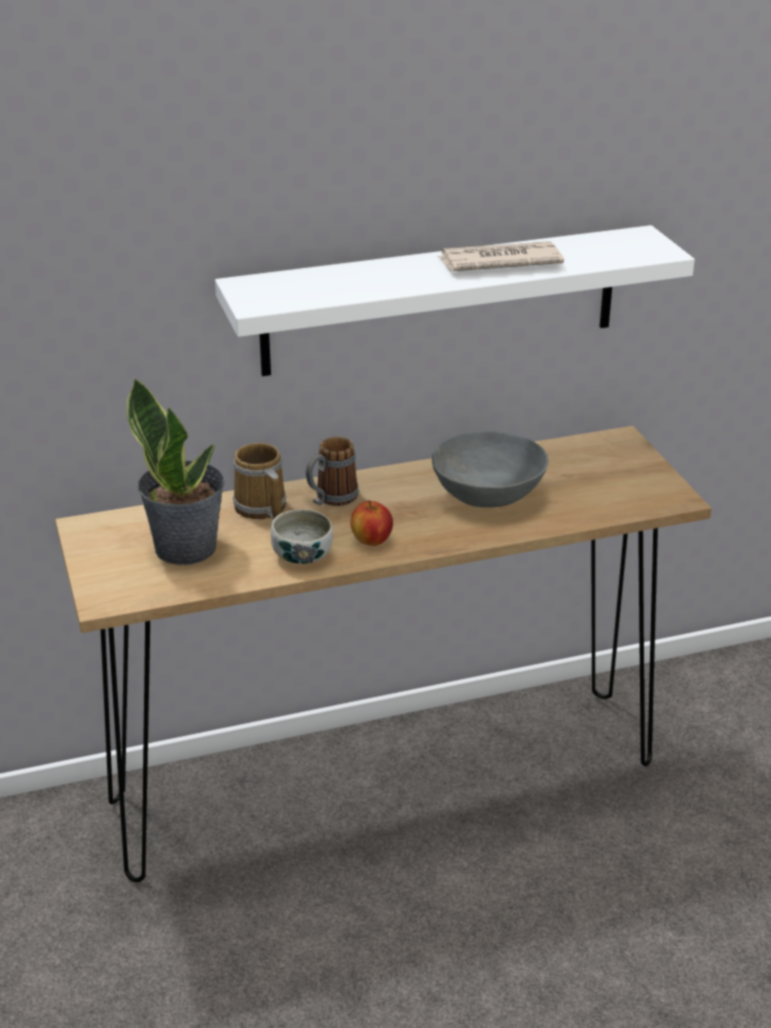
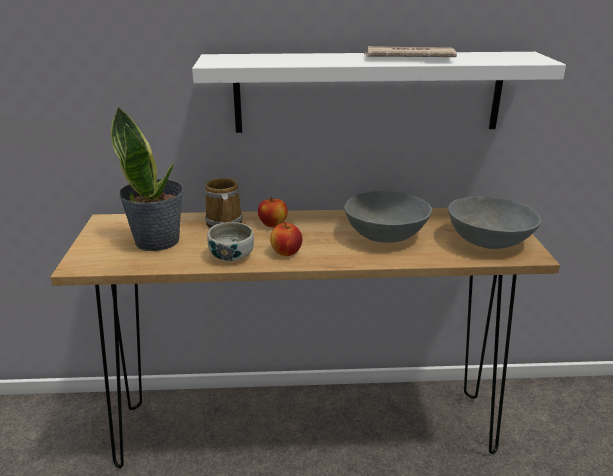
camera: 15 degrees right, 5 degrees down
(330, 500) = (273, 224): mug -> apple
(621, 485) = (489, 241): none -> grey bowl

